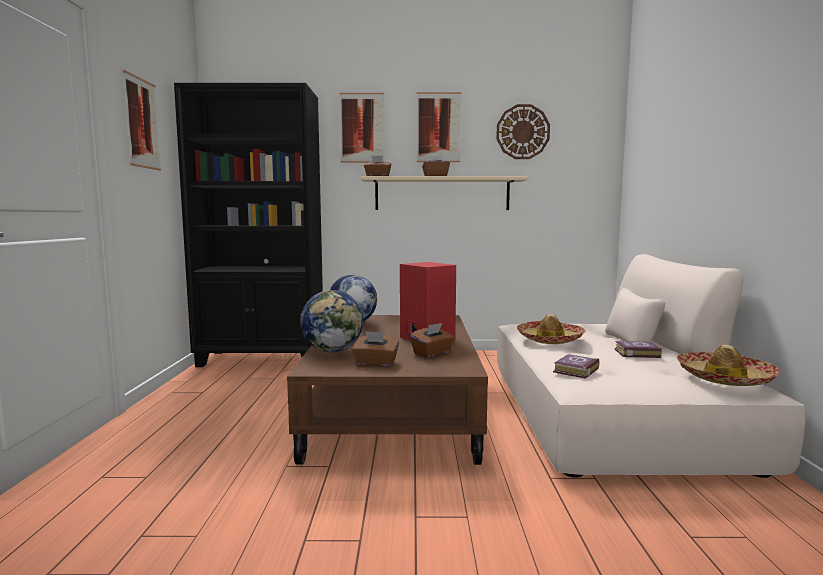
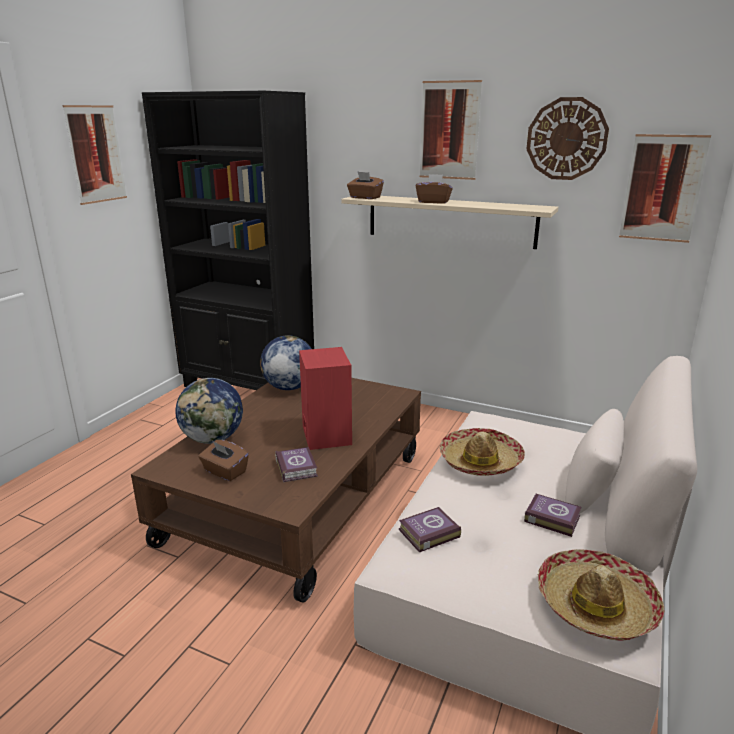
camera: 25 degrees right, 15 degrees up
(362, 128) = (356, 130): picture -> picture (662, 188)
(432, 353) = (297, 467): brown tissue box -> book

